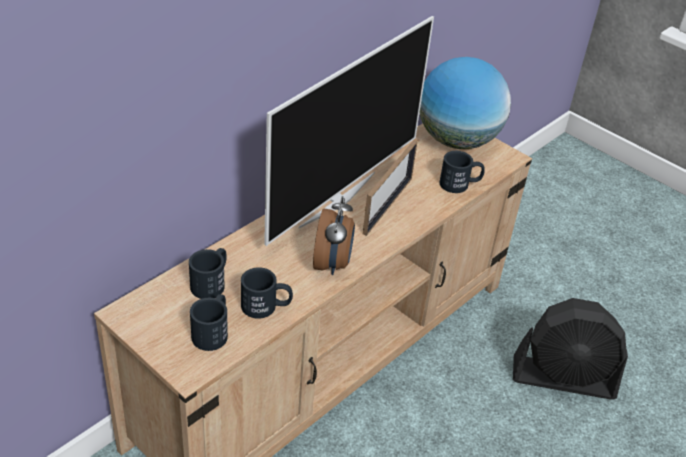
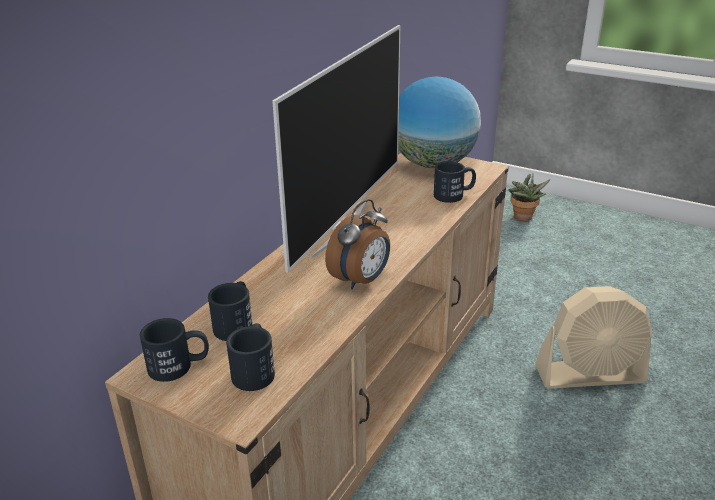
camera: 10 degrees left, 10 degrees down
(266, 306) = (306, 333): black mug -> black mug (179, 366)
(333, 263) = (361, 281): alarm clock -> alarm clock turned 45 degrees clockwise
(387, 205) = (393, 223): picture frame -> none
(563, 378) = (590, 374): black fan -> beige fan
(577, 186) = (523, 218): none -> potted plant

